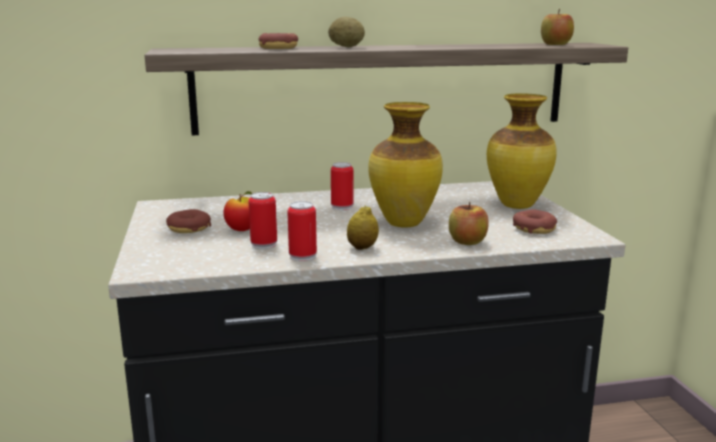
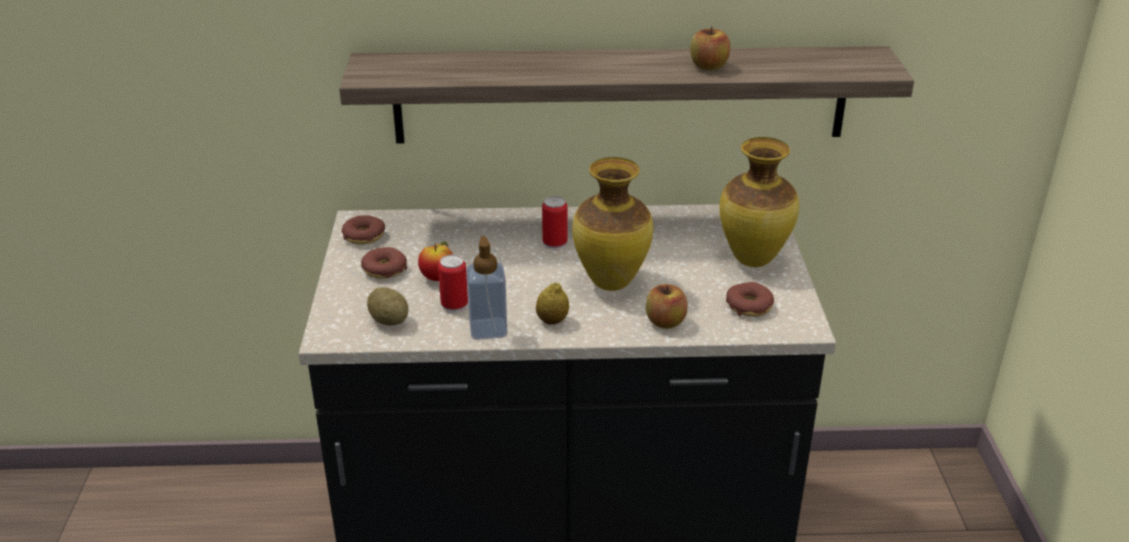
camera: 10 degrees right, 15 degrees up
(278, 48) = (489, 67): donut -> donut (364, 236)
(302, 256) = (488, 329): can -> soap dispenser
(346, 47) = (569, 62): potato -> potato (389, 320)
(555, 44) = (830, 62): apple -> apple (708, 66)

